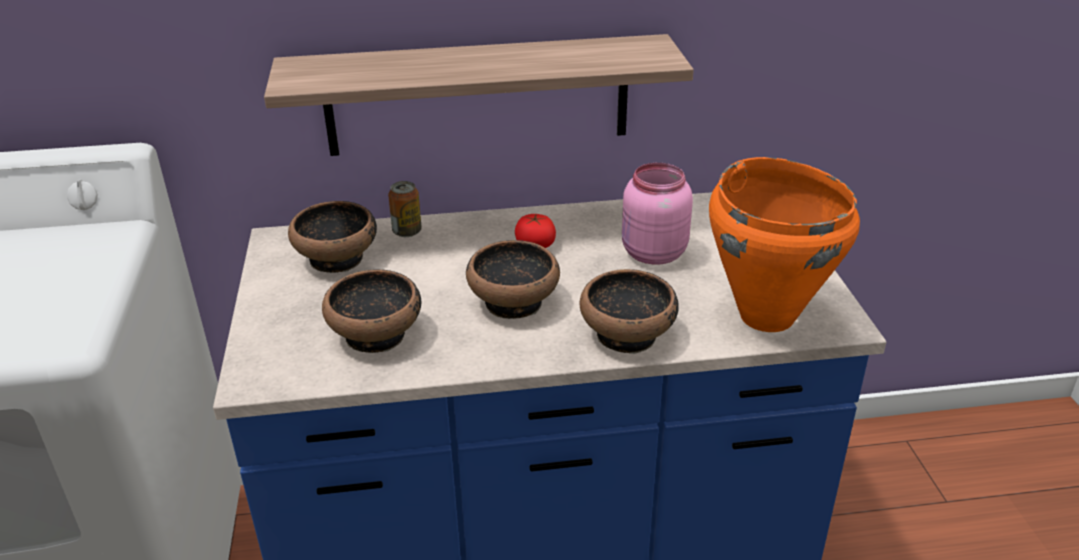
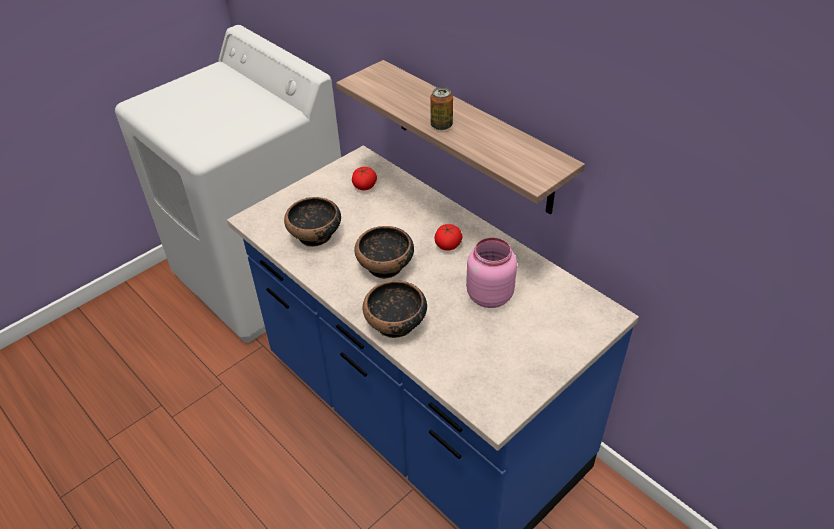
camera: 55 degrees right, 10 degrees up
(338, 258) = (364, 186): bowl -> tomato
(407, 231) = (411, 193): can -> can (441, 125)
(767, 315) = (471, 375): orange cooking pot -> none

